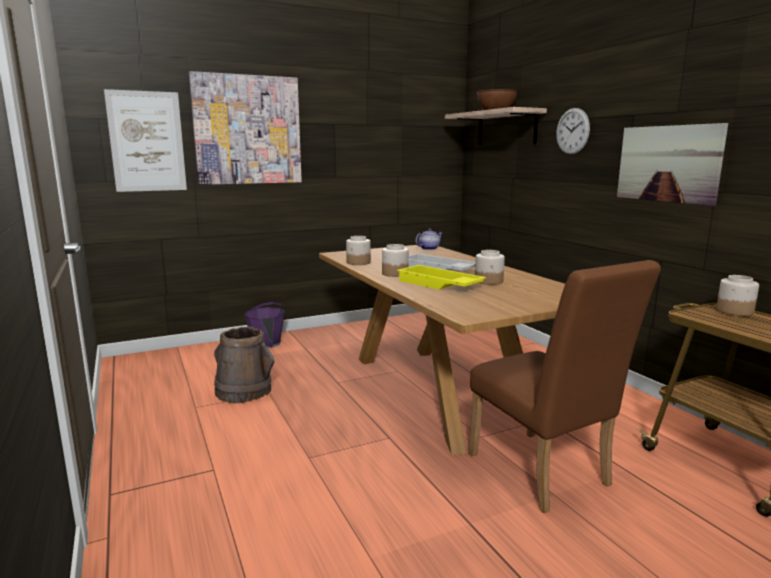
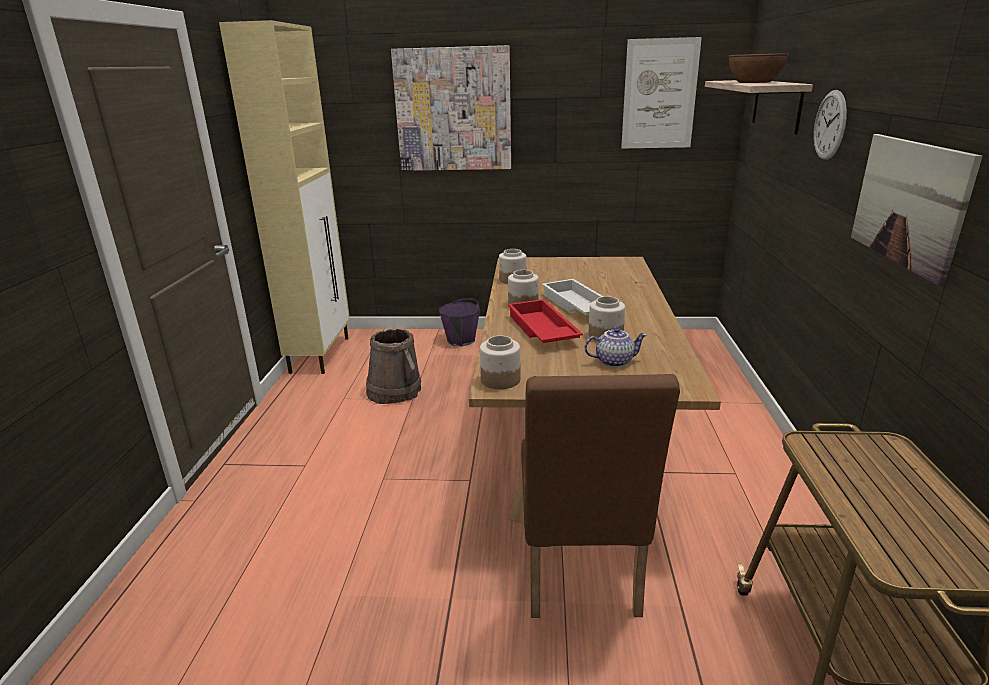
camera: 30 degrees right, 10 degrees up
(127, 378) = (321, 354): none -> beige cabinet
(147, 142) = (354, 126): picture -> picture (659, 94)
(428, 248) = (625, 266): teapot -> teapot (614, 361)
(438, 284) = (541, 330): yellow tray -> red tray
(734, 311) = (893, 456): jar -> jar (500, 380)

